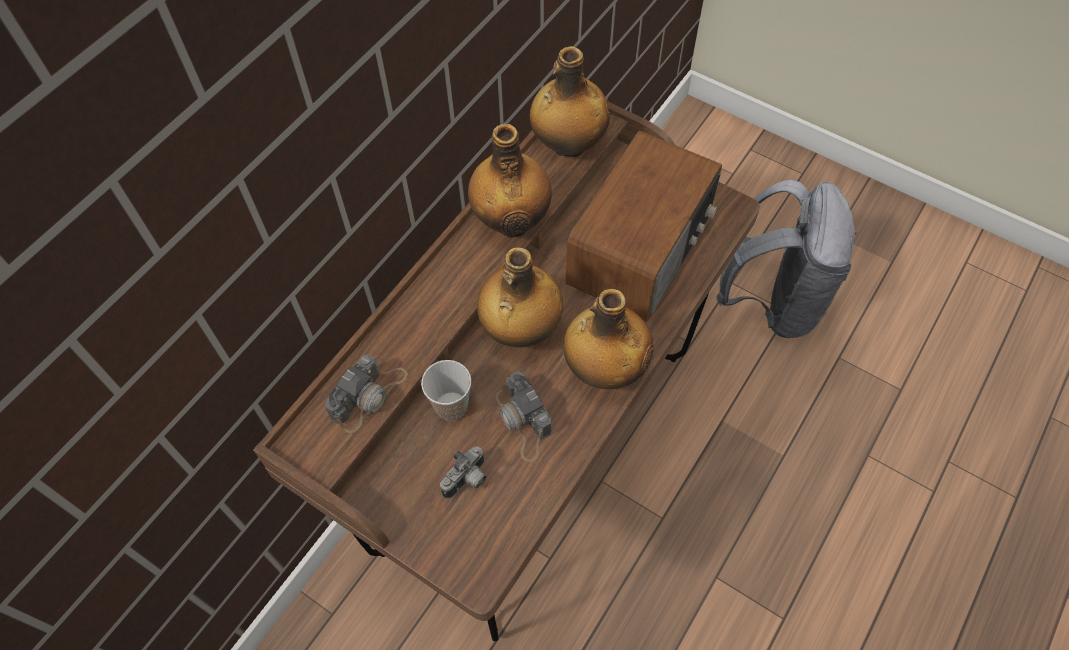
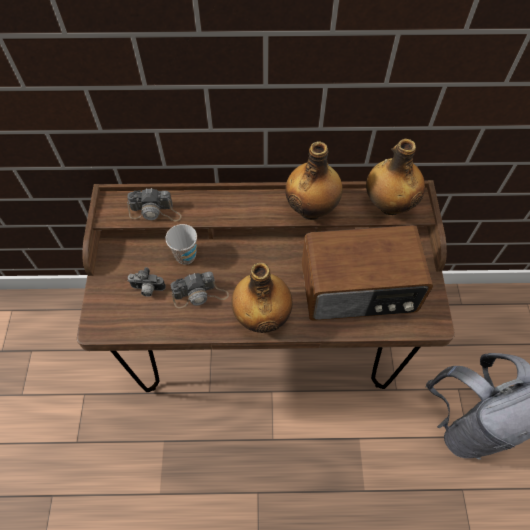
camera: 55 degrees right, 0 degrees up
(520, 329) = (255, 259): bottle -> none
(523, 421) = (200, 294): camera -> camera turned 135 degrees counterclockwise

